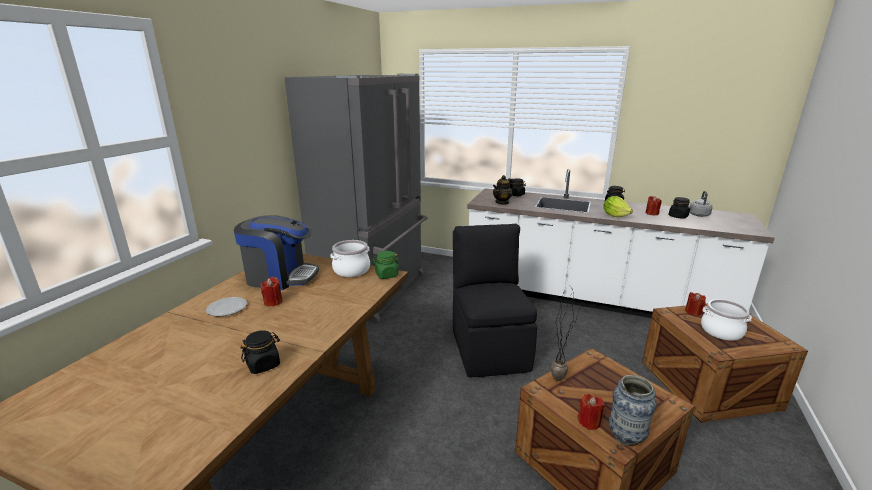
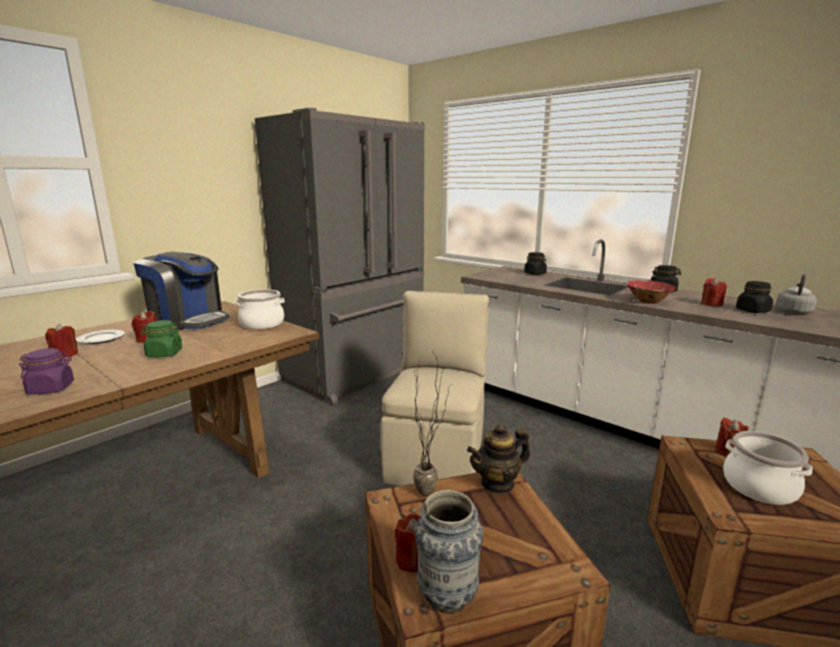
camera: 20 degrees right, 5 degrees down
(219, 330) = (65, 355): none -> red candle
(263, 364) = (51, 389): black jar -> purple jar
(386, 275) = (290, 332): green jar -> green jar (164, 354)
(489, 348) = (437, 456): black chair -> beige chair
(502, 202) = (506, 278): teapot -> teapot (498, 483)
(615, 215) = (648, 301): lettuce -> red bowl

